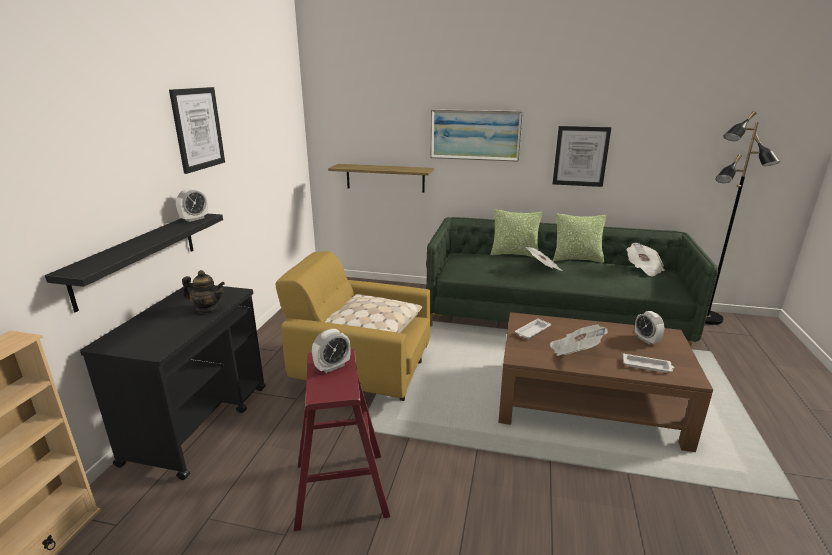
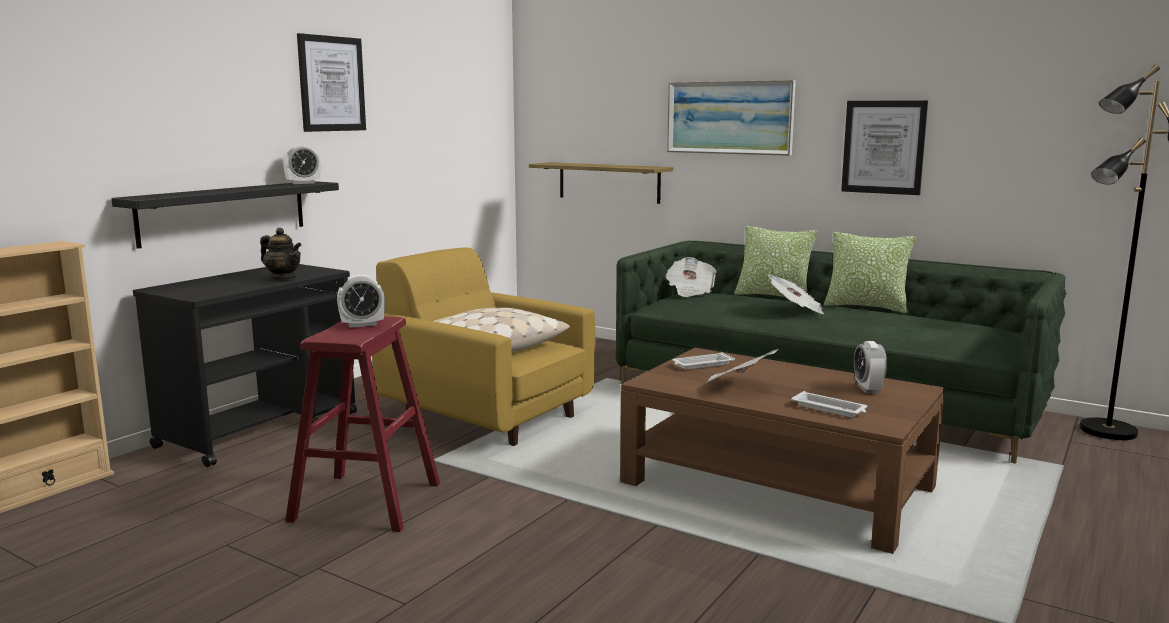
camera: 20 degrees right, 10 degrees down
(643, 269) = (965, 323): newspaper -> newspaper (690, 291)

